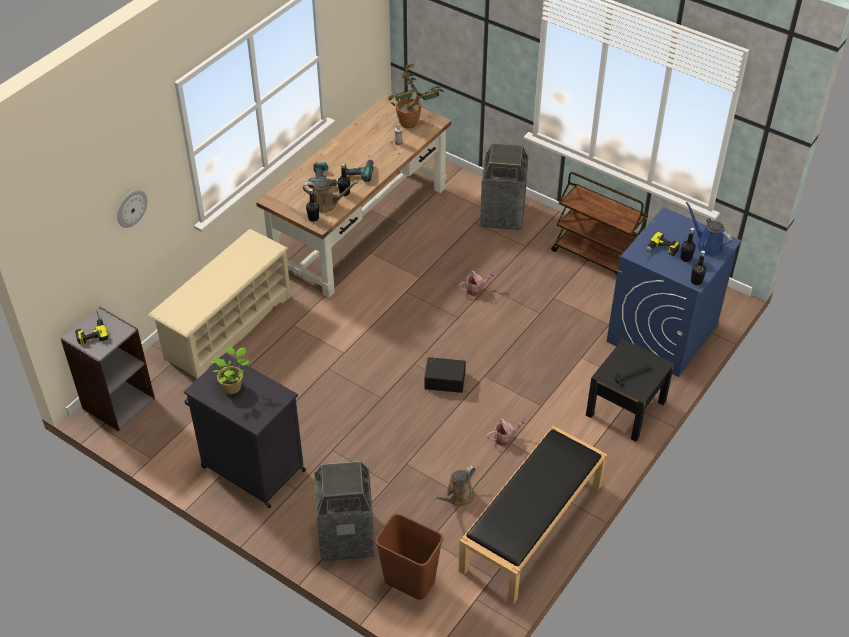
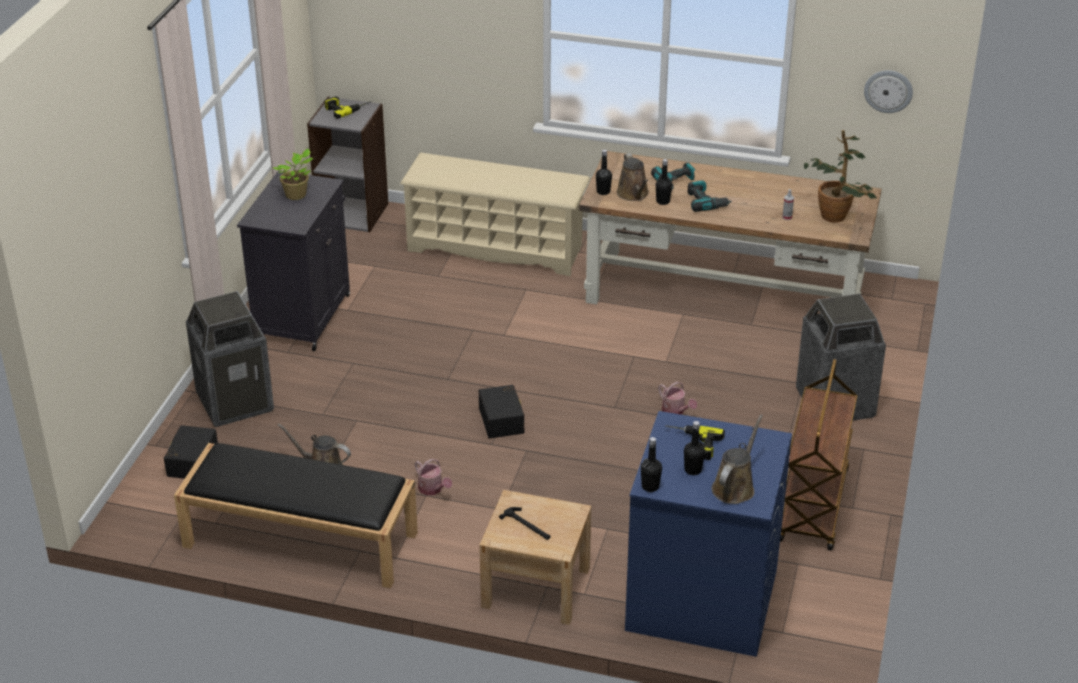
camera: 70 degrees right, 10 degrees down
(131, 208) = (450, 31): wall clock -> wall clock (888, 91)
(410, 581) = (191, 461): brown trash can -> black storage box
(625, 408) = (536, 587): black nightstand -> beige nightstand
(707, 245) = (735, 487): blue watering can -> brown watering can

